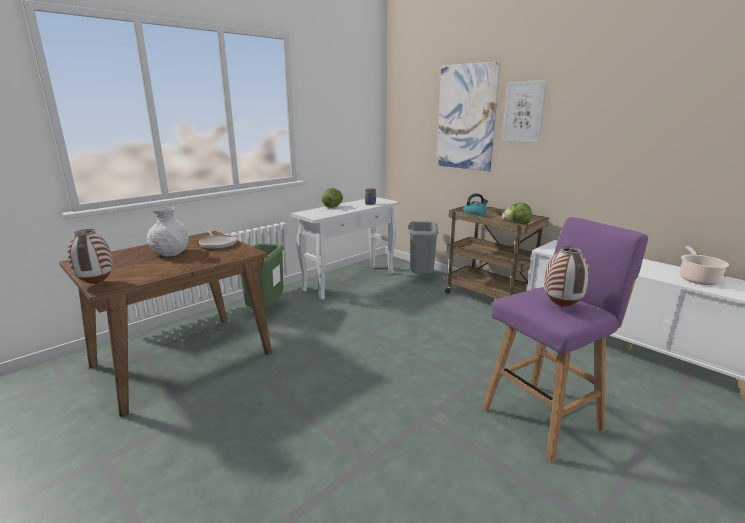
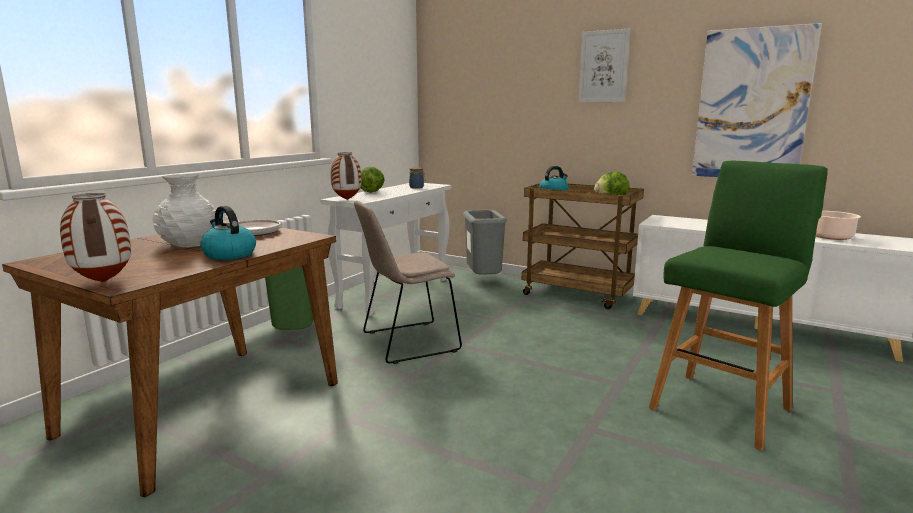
camera: 15 degrees left, 5 degrees down
(185, 266) = (229, 254): none -> kettle
(335, 325) = (406, 343): none -> beige chair
(466, 117) = (529, 77): picture -> picture (752, 105)
(544, 417) = (722, 406): purple stool -> green stool
(560, 306) = (748, 257): vase -> vase (346, 199)

